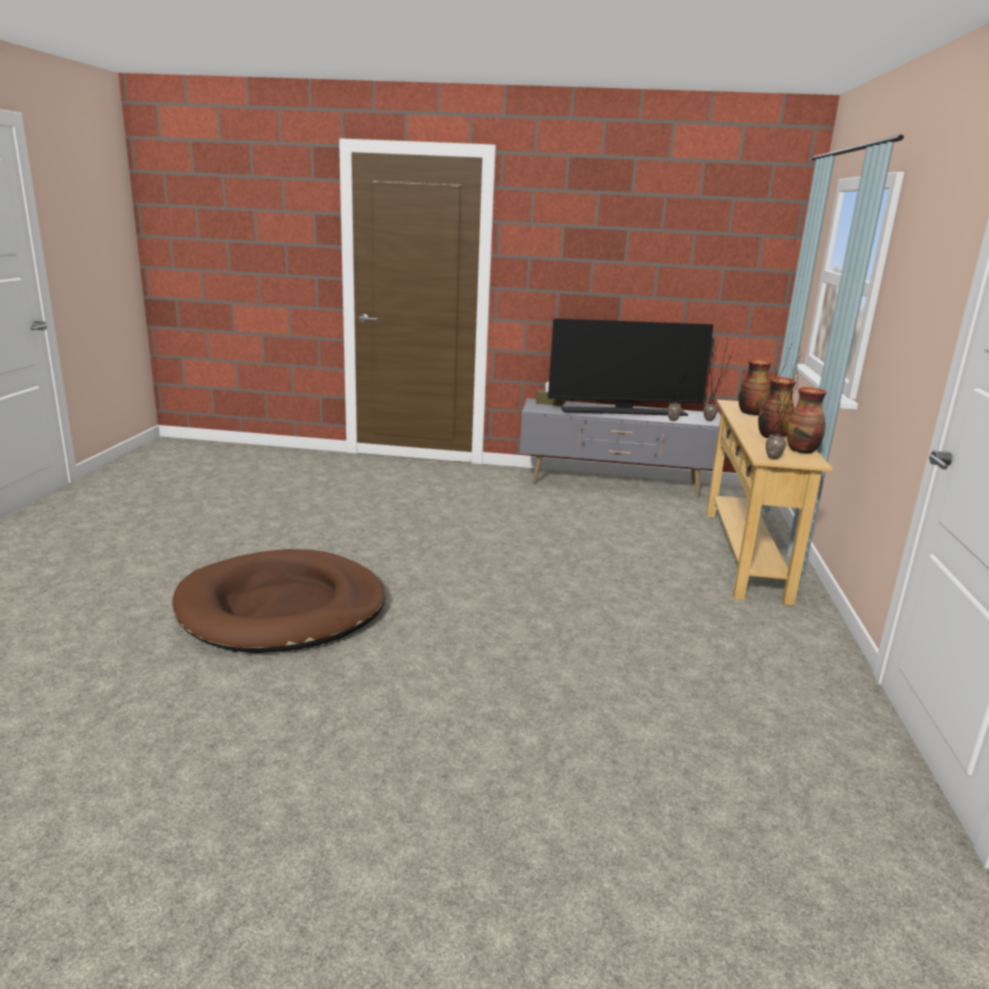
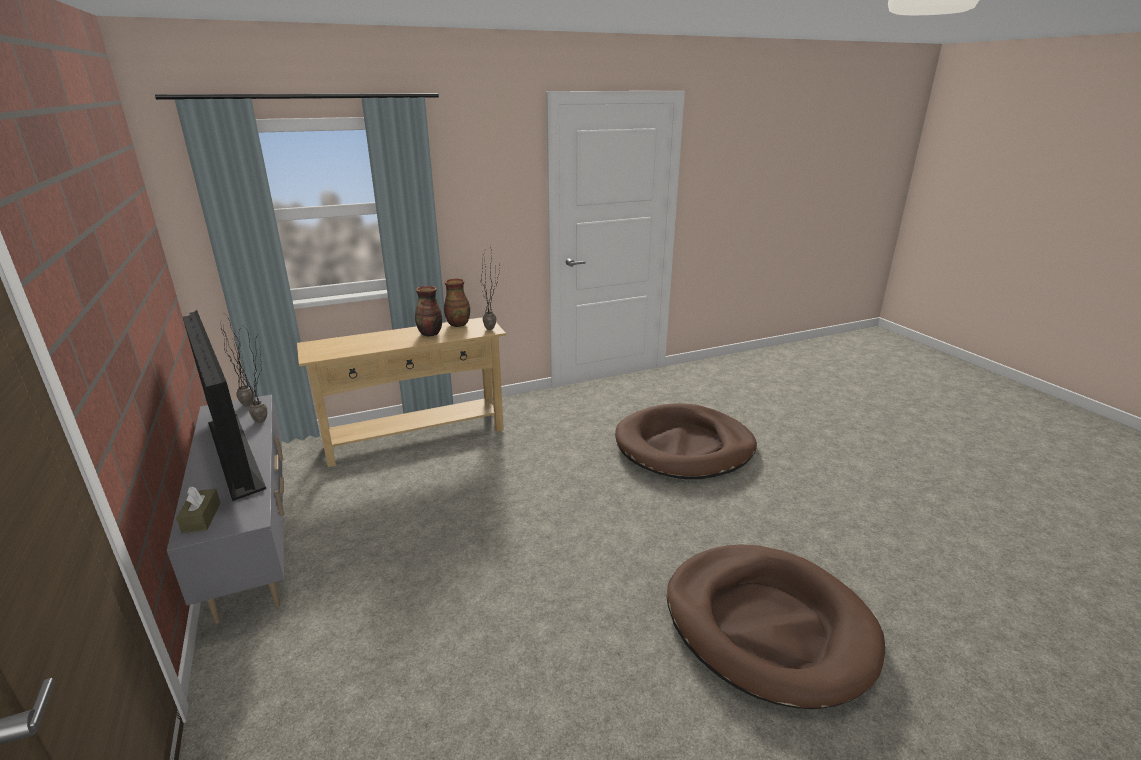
camera: 120 degrees left, 5 degrees up
(593, 709) = (684, 446): none -> brown dog bed
(750, 413) = (350, 346): vase -> none

